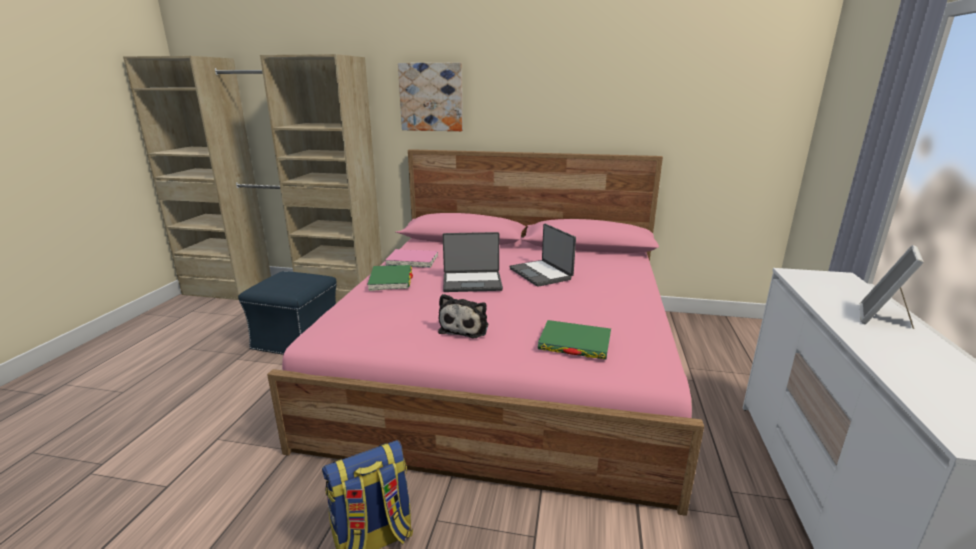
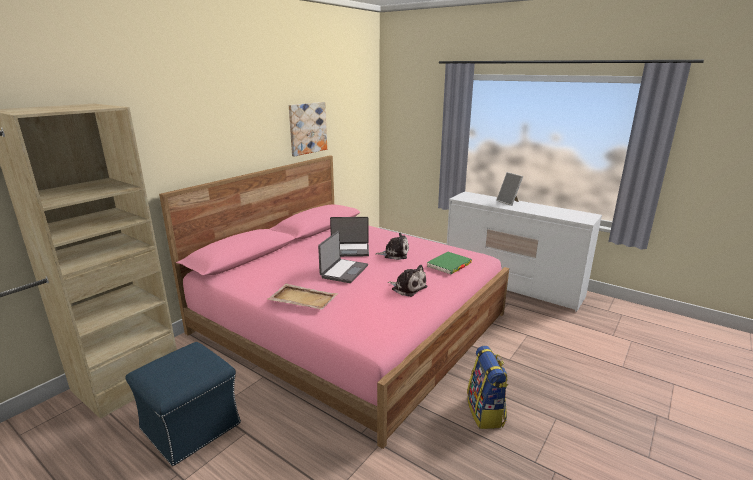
camera: 65 degrees left, 0 degrees up
(390, 280) = (302, 299): green book -> beige tray
(412, 260) = (266, 285): pink book -> none
(431, 97) = (172, 138): picture -> picture (307, 128)
(566, 300) = (394, 254): none -> plush toy

